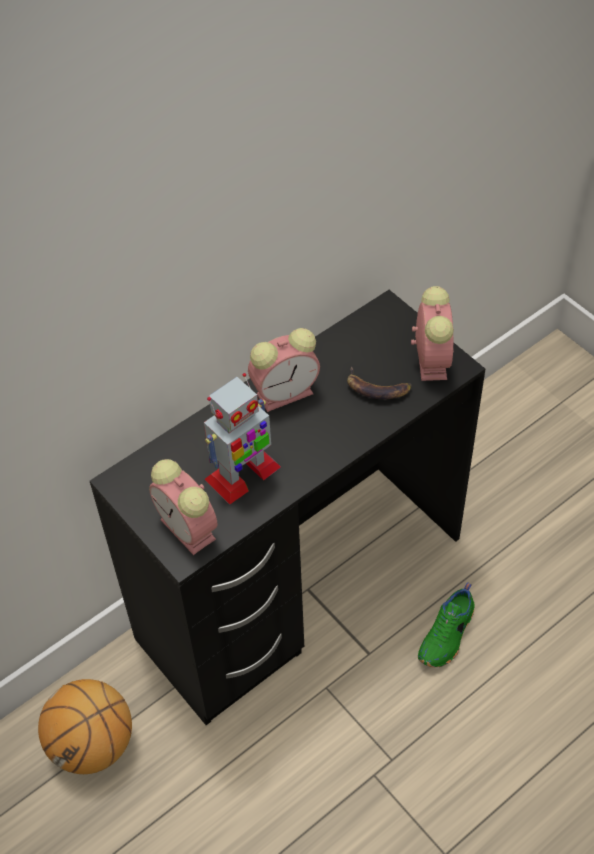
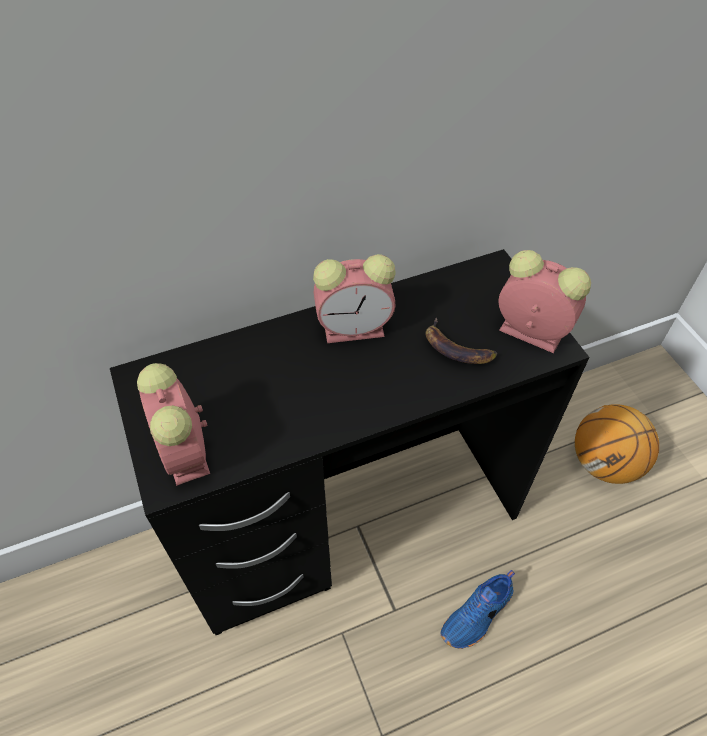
camera: 15 degrees right, 0 degrees up
(93, 744) = (107, 621): basketball -> basketball (604, 463)
(242, 474) = (272, 405): toy robot -> none
(431, 359) = (528, 331): alarm clock -> alarm clock turned 75 degrees counterclockwise
(448, 635) = (478, 615): green shoe -> blue shoe

